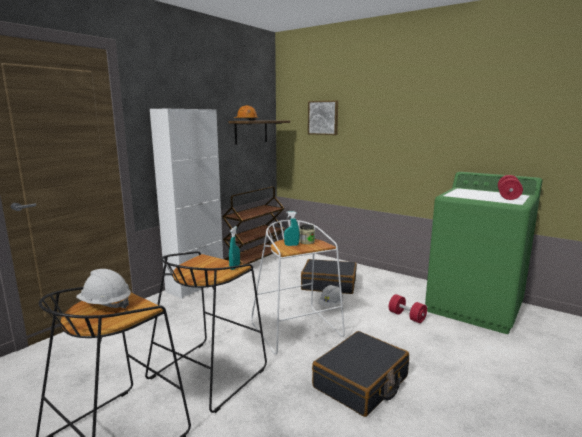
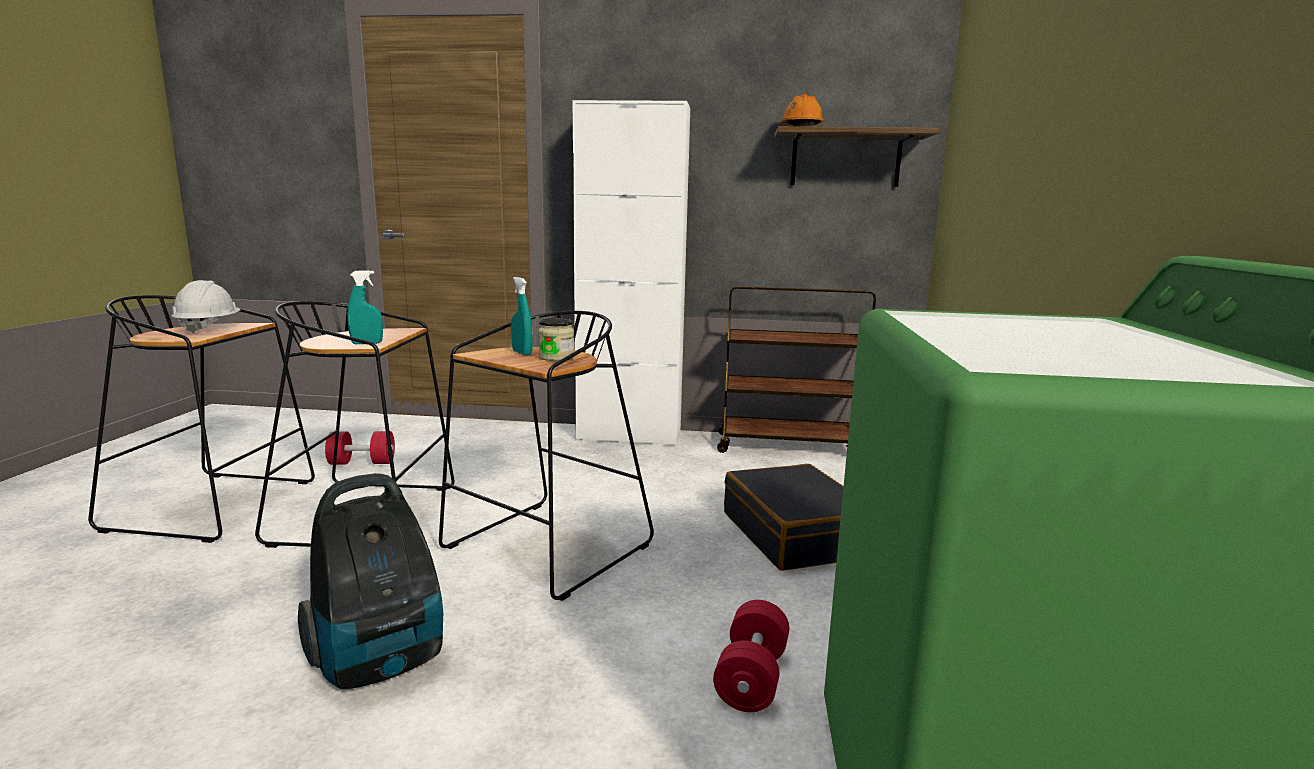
camera: 60 degrees right, 0 degrees up
(297, 331) = (547, 549): white stool -> black stool
(323, 117) = (994, 108): picture -> none
(331, 305) = (692, 558): white hard hat -> none
(361, 382) = (382, 662): black suitcase -> vacuum cleaner
(508, 196) = (1131, 358): red dumbbell -> red dumbbell (362, 463)

